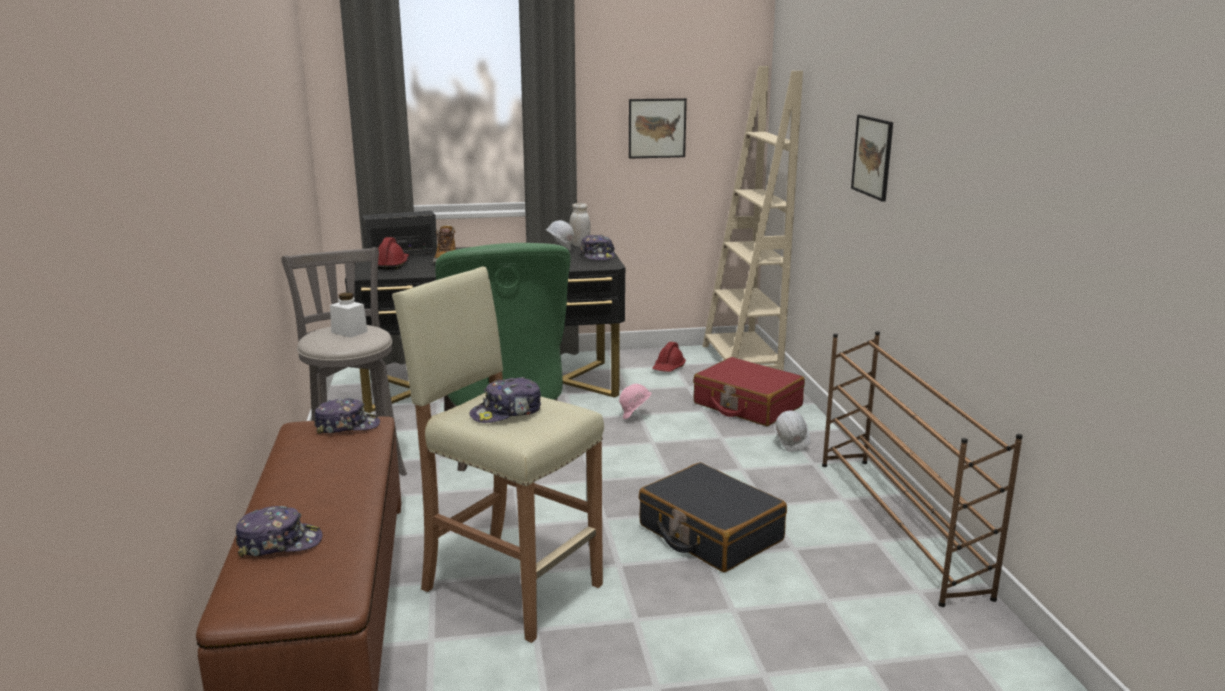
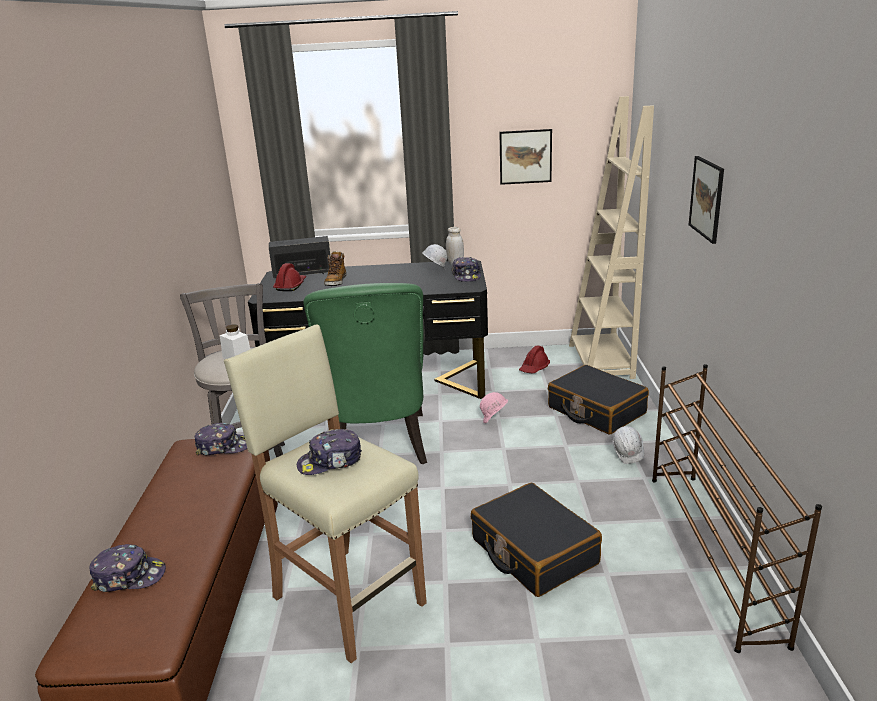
camera: 10 degrees right, 5 degrees up
(747, 405) = (596, 410): red suitcase -> black suitcase

